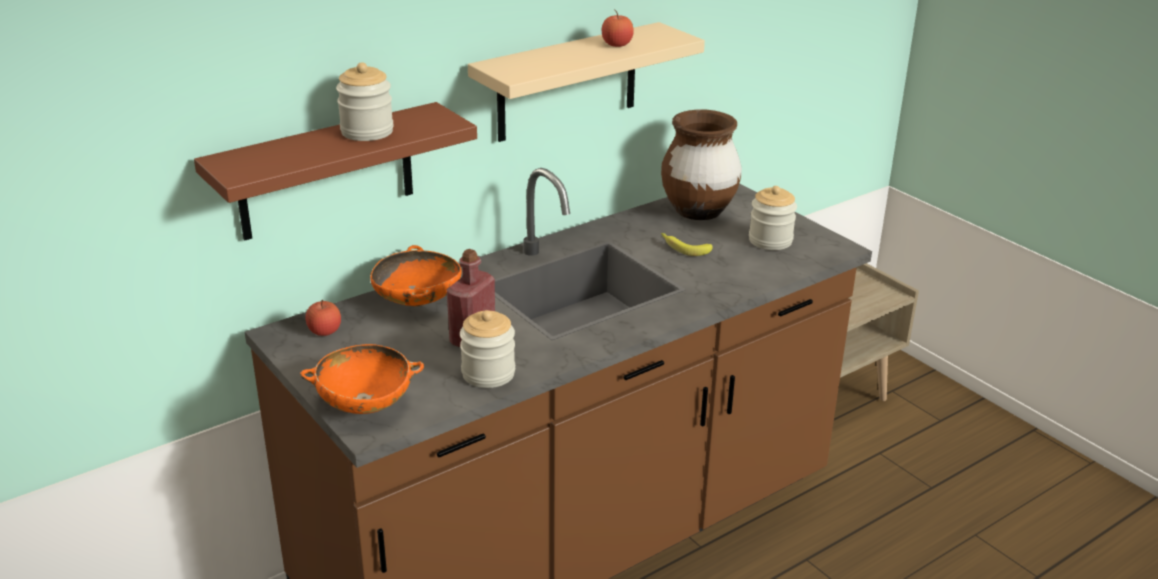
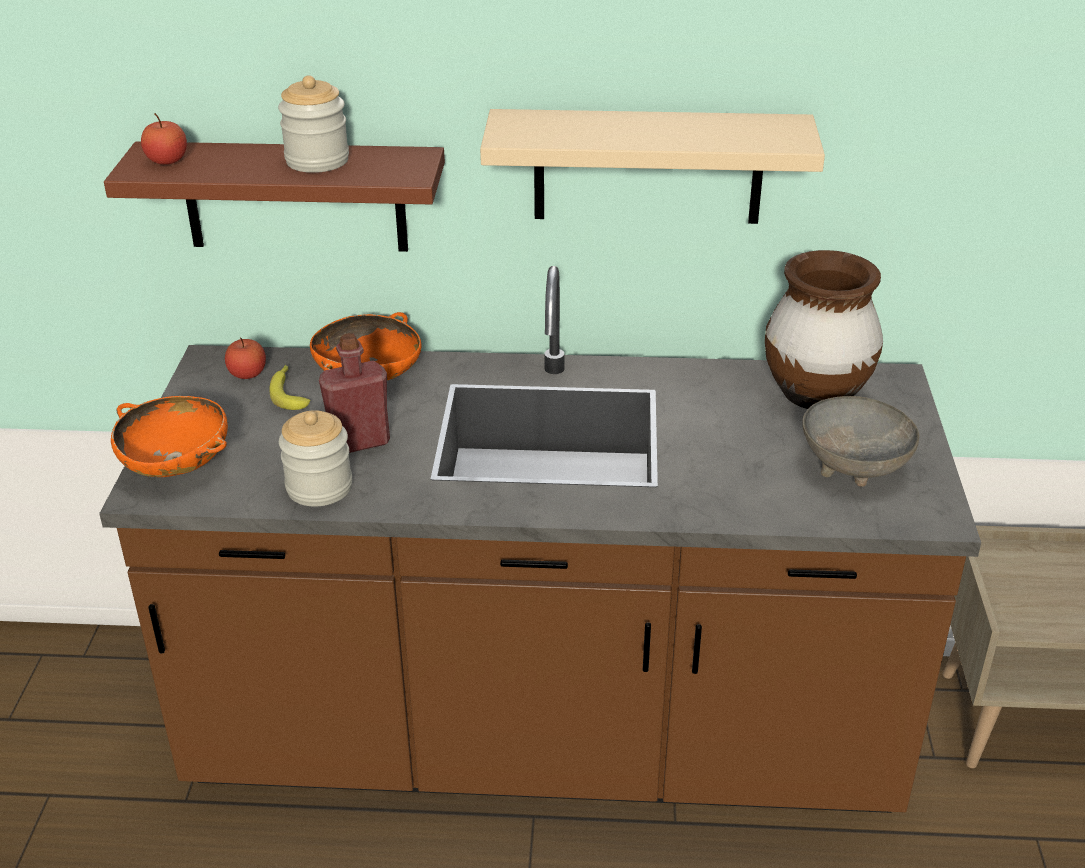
camera: 40 degrees right, 5 degrees up
(617, 44) = (697, 130): apple -> apple (167, 161)
(683, 247) = (731, 433): banana -> banana (289, 392)
(770, 240) = (855, 469): jar -> grey bowl

